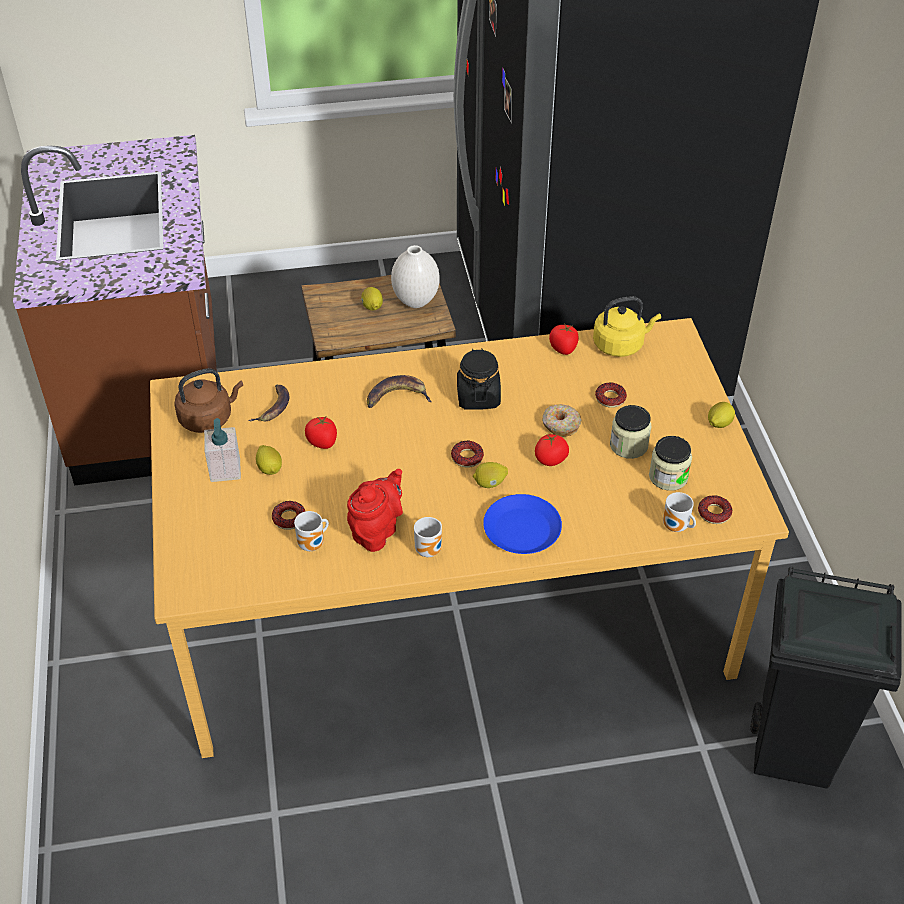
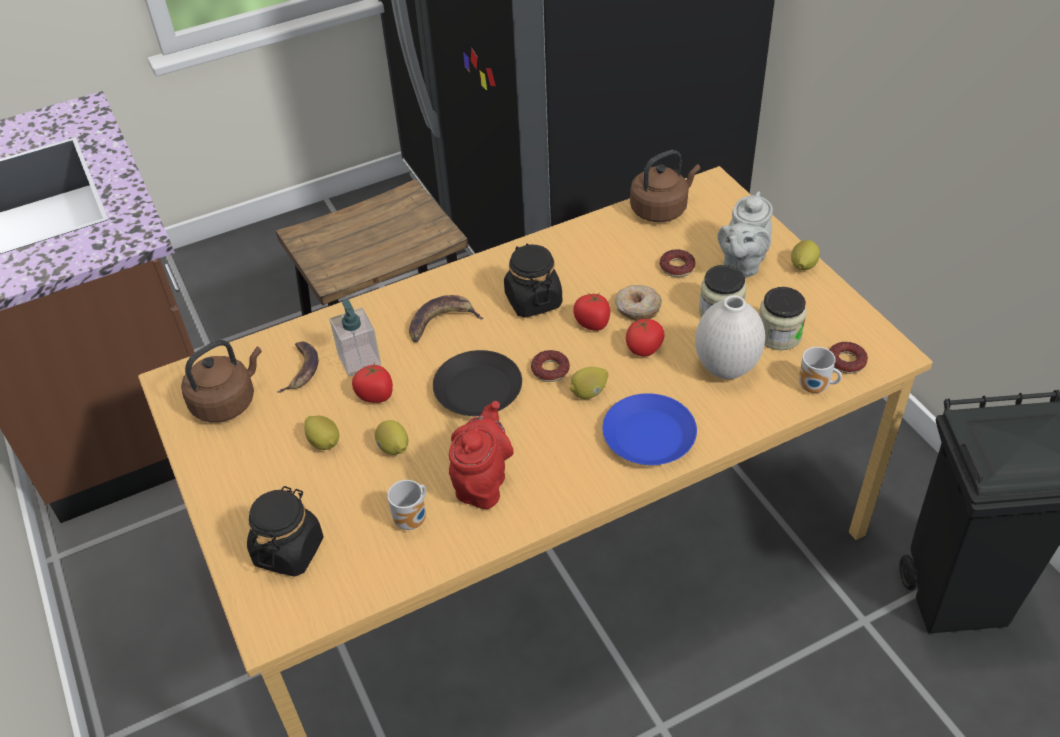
camera: 15 degrees left, 0 degrees up
(214, 542) = (289, 550): none -> black jar
(225, 470) = (270, 458): soap dispenser -> soap dispenser (359, 360)
(289, 518) = (371, 496): donut -> none
(372, 307) = (365, 236): lemon -> lemon (393, 448)
(404, 458) = (478, 389): none -> black plate
(415, 301) = (410, 218): white vase -> white vase (725, 368)
(430, 550) = (555, 488): mug -> none
(563, 348) = (602, 227): tomato -> tomato (592, 323)
(621, 345) = (661, 209): yellow kettle -> brown kettle
(668, 408) = (742, 263): none -> grey teapot

